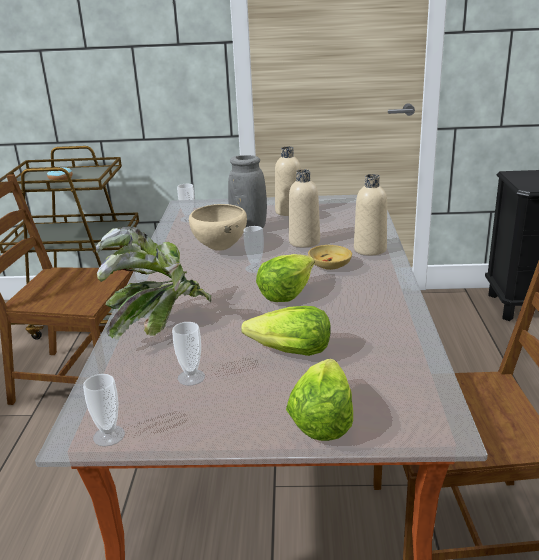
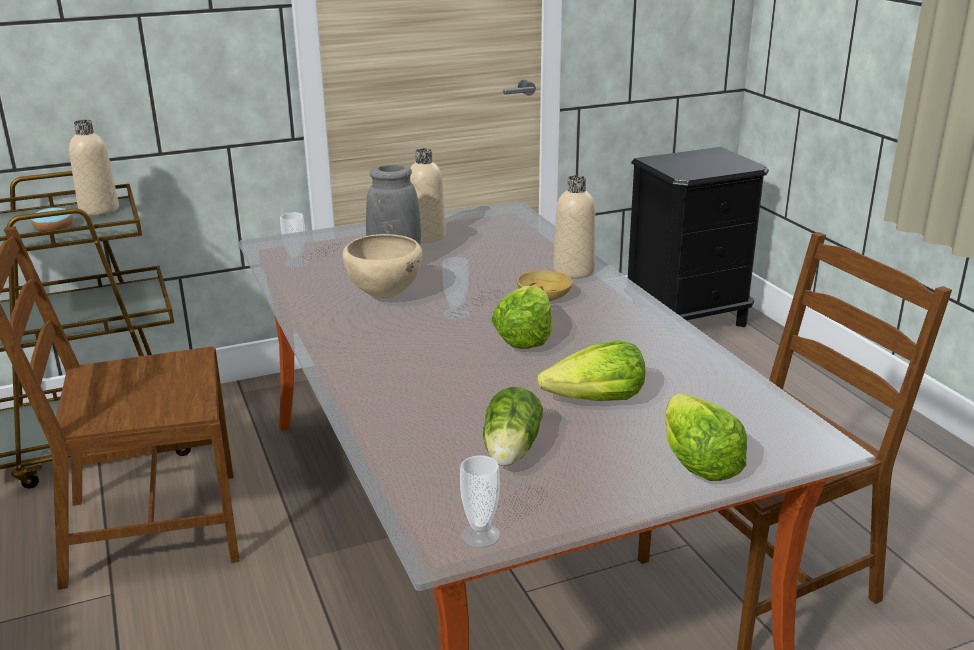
camera: 25 degrees left, 0 degrees up
(159, 323) = (401, 399): potted plant -> none
(191, 377) = (510, 452): cup -> lettuce
(304, 242) = (485, 272): beige bottle -> beige bottle (99, 209)

